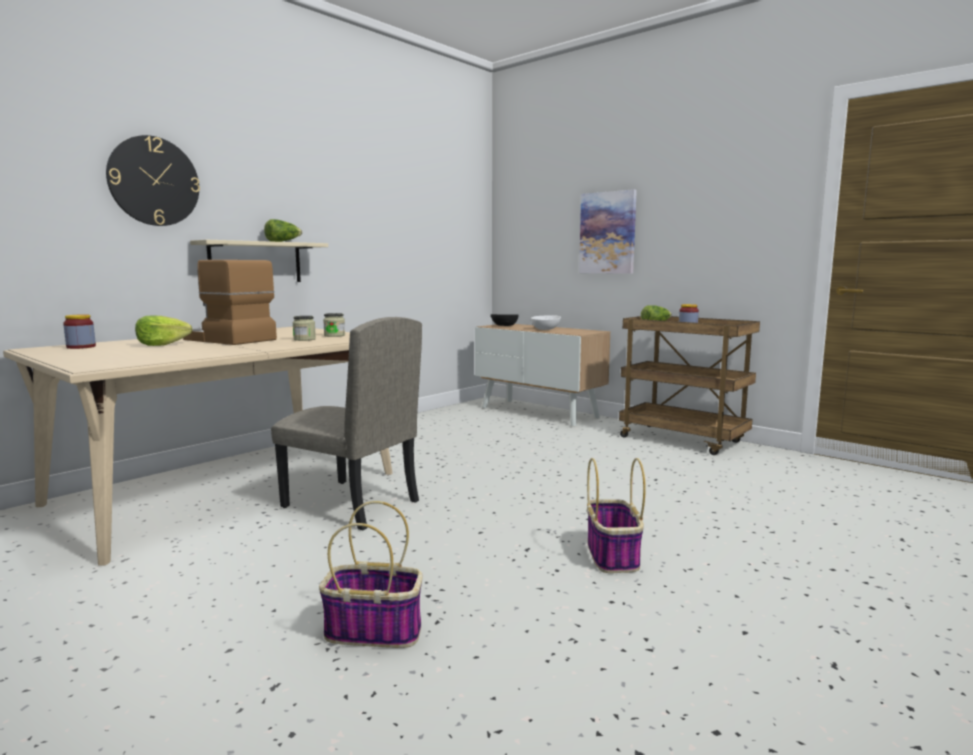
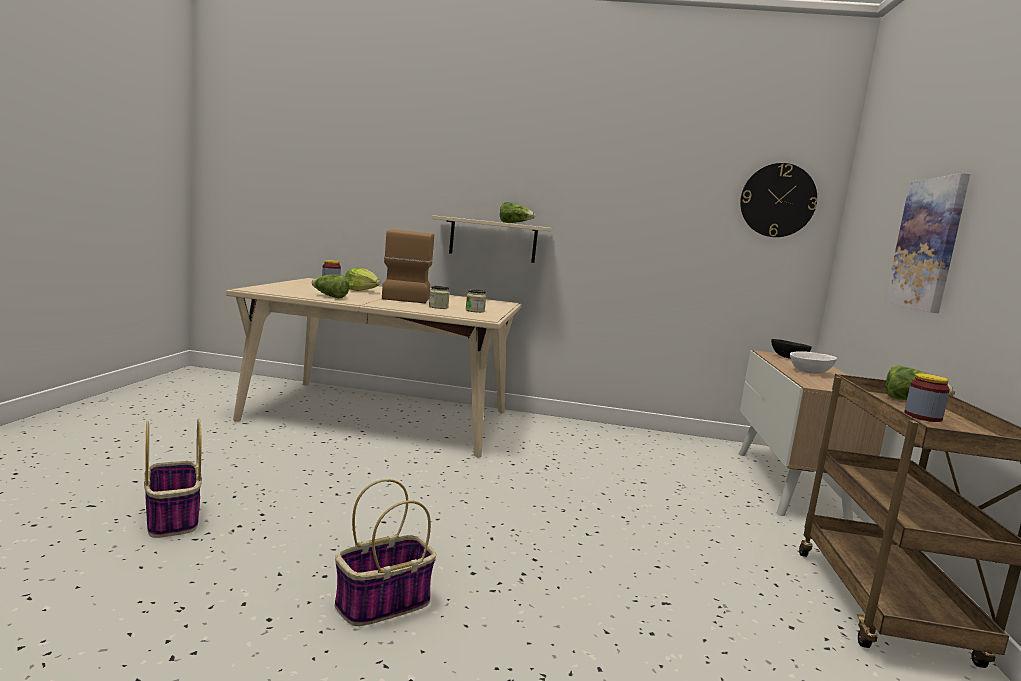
camera: 55 degrees right, 0 degrees up
(154, 181) = (419, 168): wall clock -> wall clock (777, 200)
(194, 353) = (329, 296): none -> lettuce
(350, 504) = (393, 458): beige chair -> none

